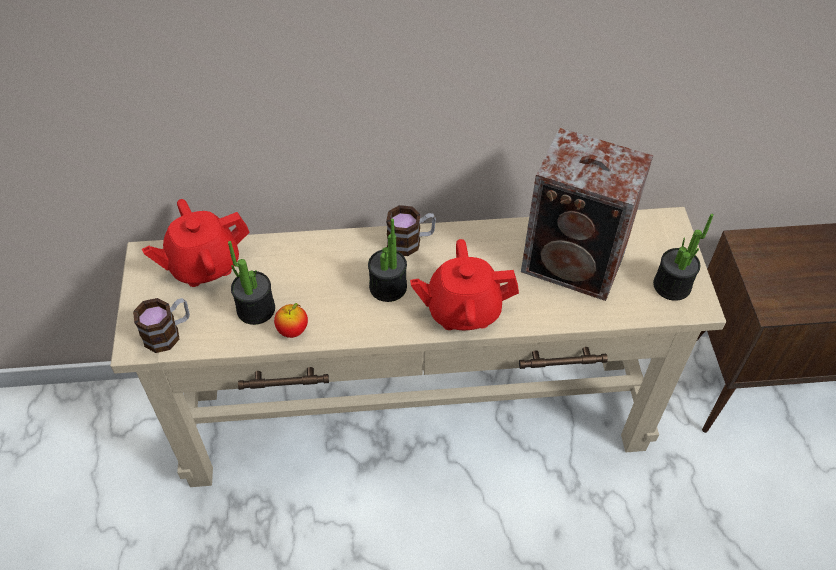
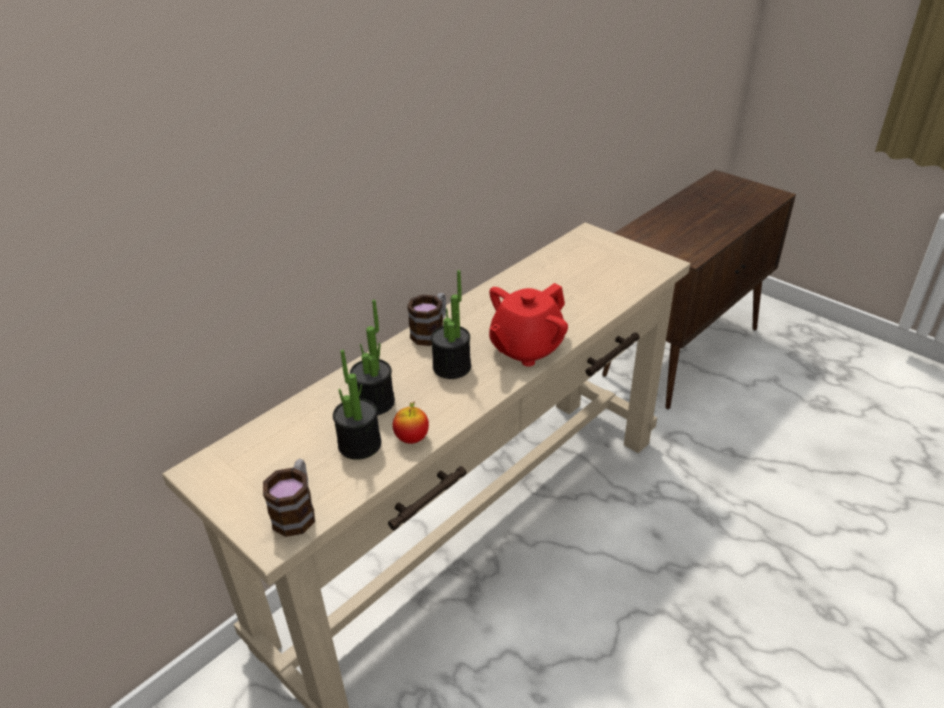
camera: 40 degrees left, 15 degrees down
(204, 265) = (268, 444): red teapot -> none
(575, 264) = (564, 283): speaker -> none
(672, 286) = (636, 262): potted plant -> potted plant (374, 402)

